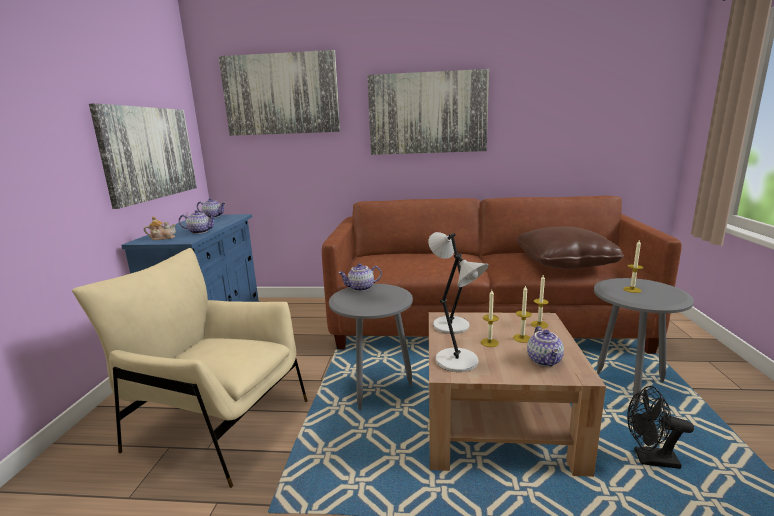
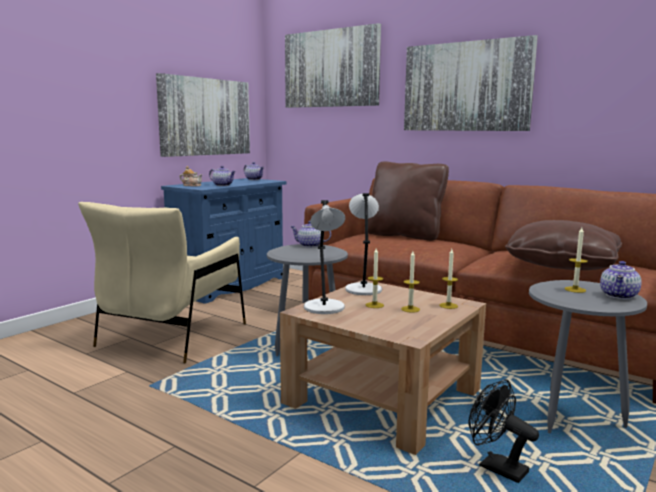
camera: 30 degrees right, 5 degrees down
(218, 424) = (172, 335): beige armchair -> beige armchair turned 120 degrees counterclockwise
(405, 254) = (405, 235): none -> brown pillow
(545, 361) = (399, 324): teapot -> teapot (619, 296)

